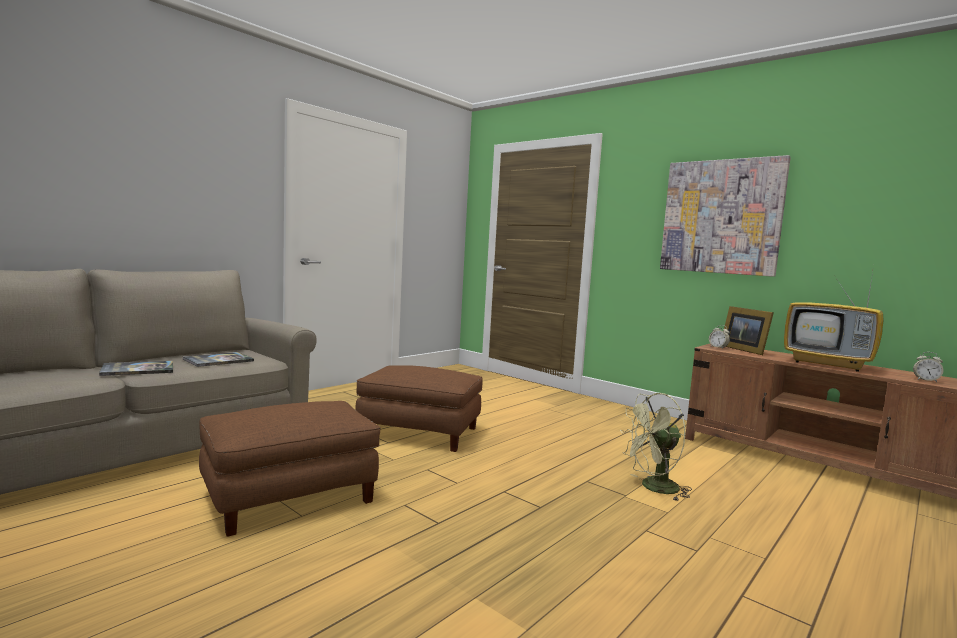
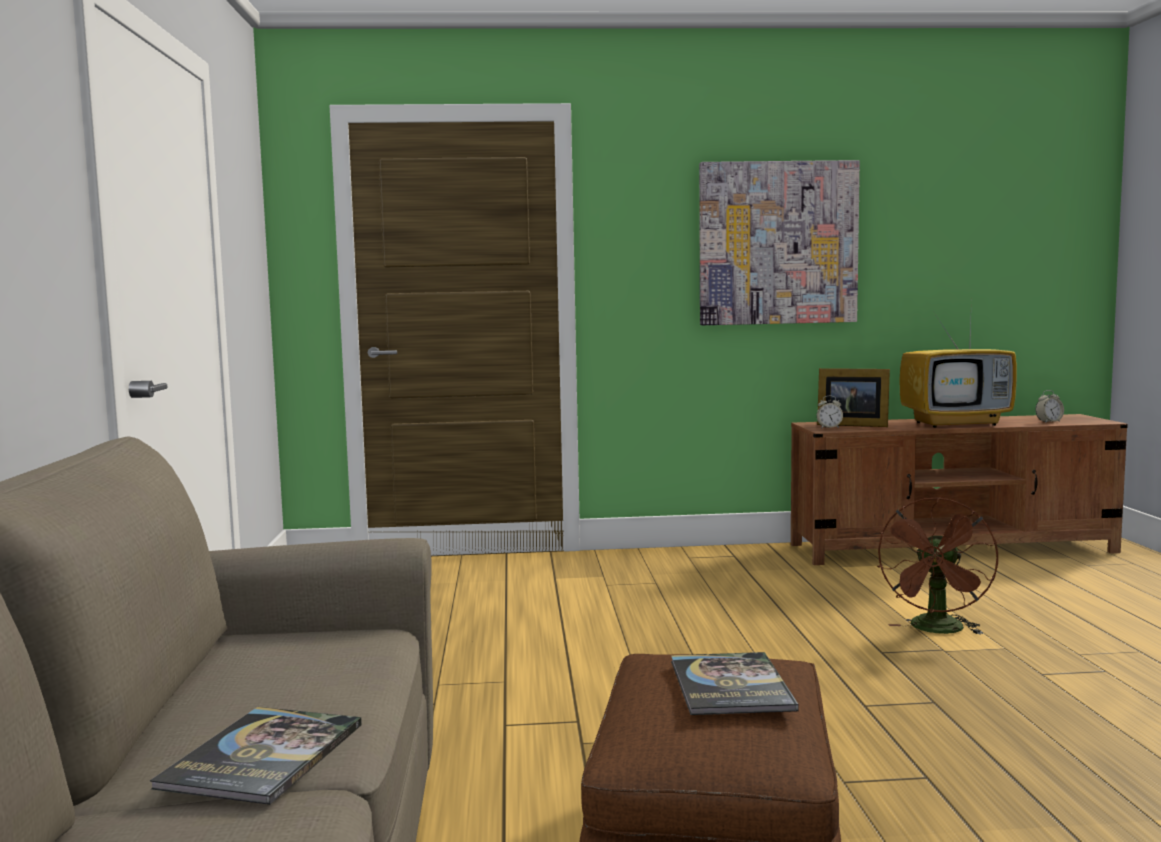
camera: 45 degrees left, 0 degrees up
(218, 360) = (307, 671): book -> book (730, 685)
(420, 432) = (570, 686): brown ottoman -> none
(653, 488) = (937, 630): green fan -> brown fan

